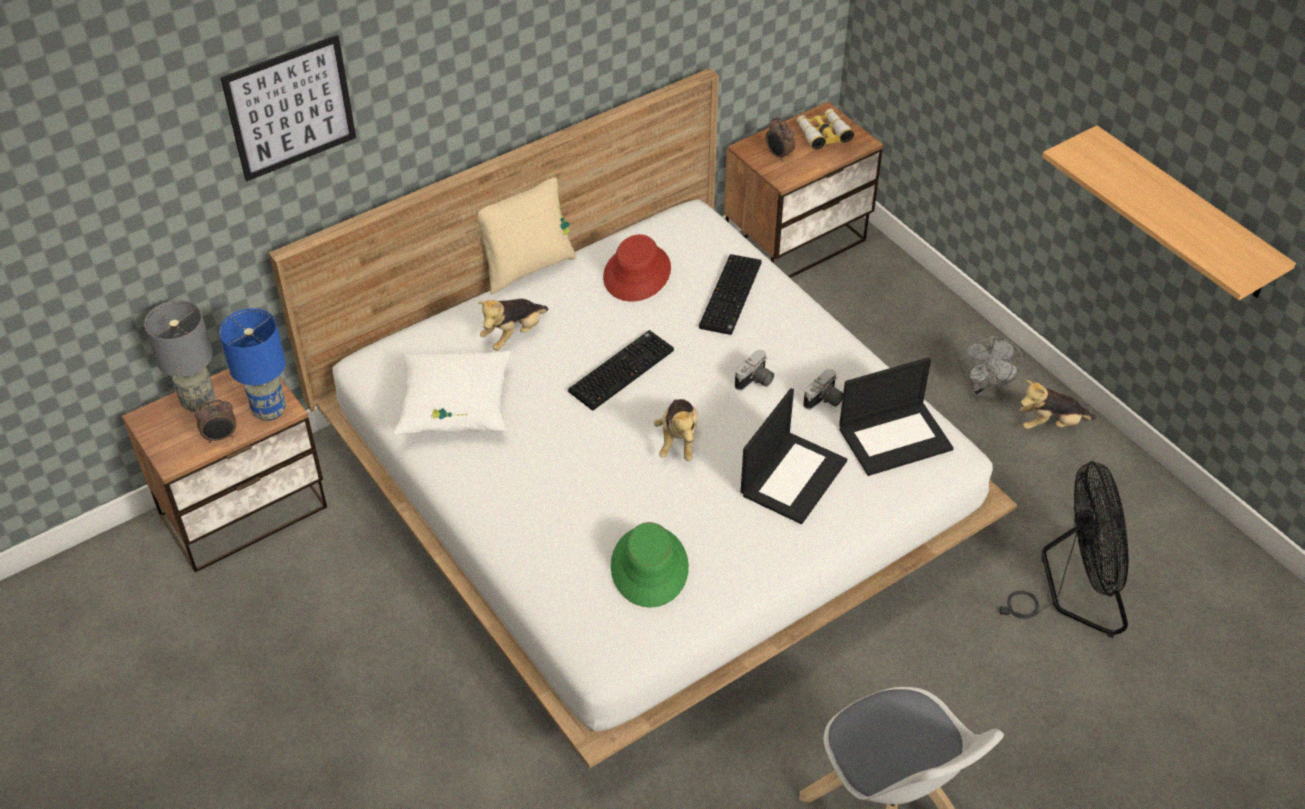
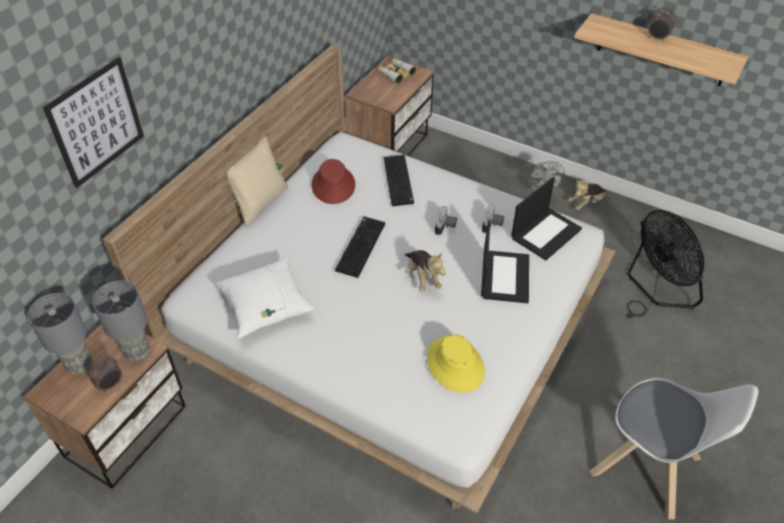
camera: 25 degrees left, 0 degrees up
(270, 410) = (138, 353): blue table lamp -> grey table lamp
(514, 335) = (277, 247): plush toy -> none
(650, 567) = (455, 364): green hat -> yellow hat
(778, 155) = (378, 92): alarm clock -> alarm clock (657, 38)

